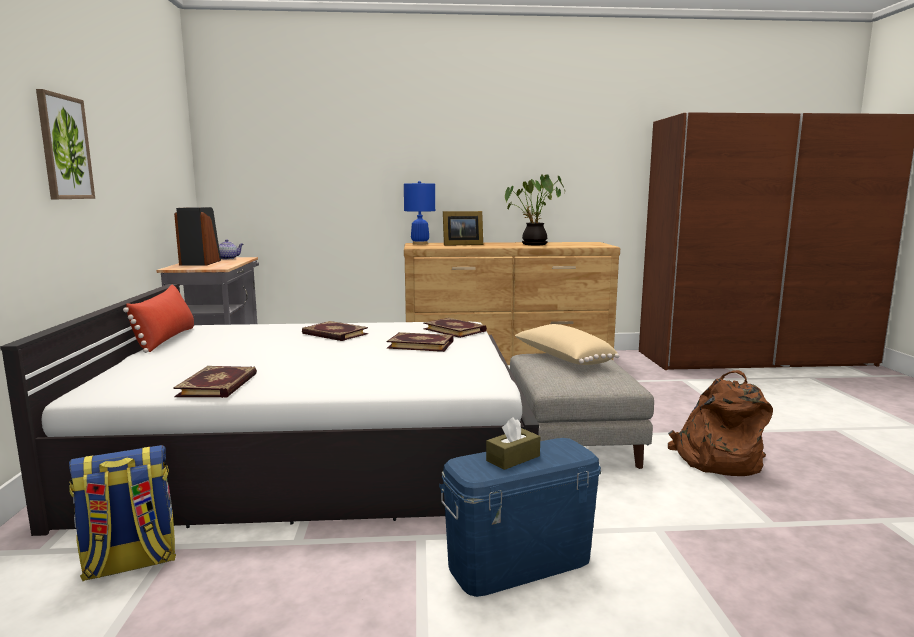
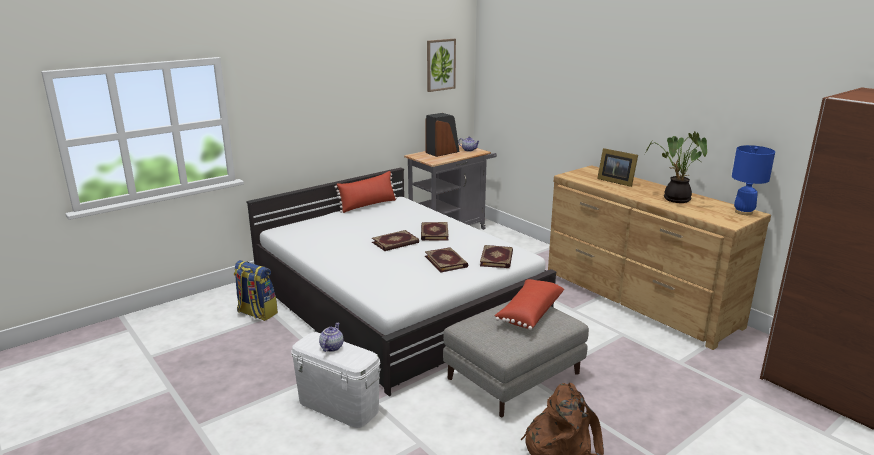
camera: 55 degrees right, 10 degrees up
(64, 147) = (326, 93): picture -> picture (440, 65)
(219, 385) = (314, 247): book -> book (395, 243)
(420, 244) = (592, 170): blue table lamp -> blue table lamp (743, 212)
(513, 458) = (331, 347): brown tissue box -> teapot
(519, 563) = (338, 406): blue storage box -> white storage box
(563, 359) = (529, 313): beige pillow -> red pillow

